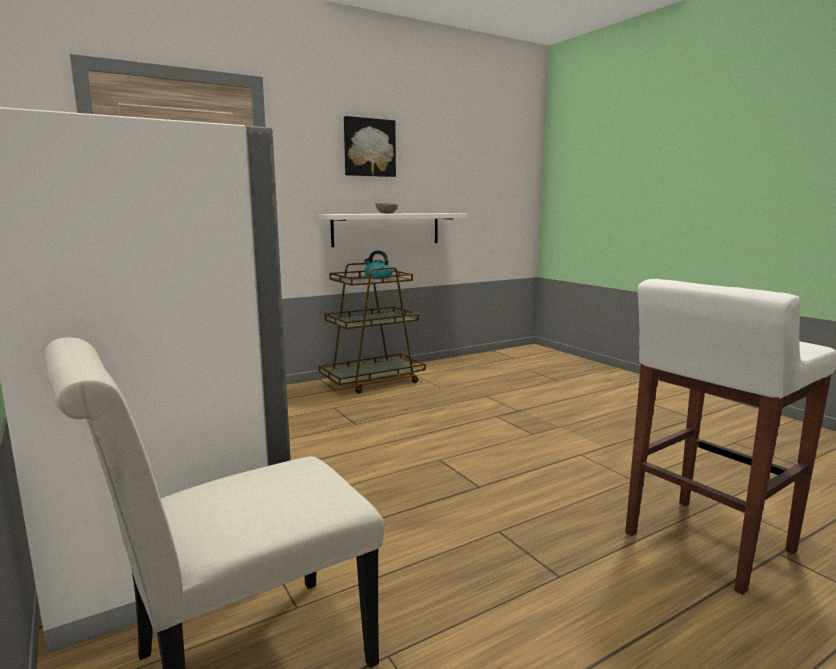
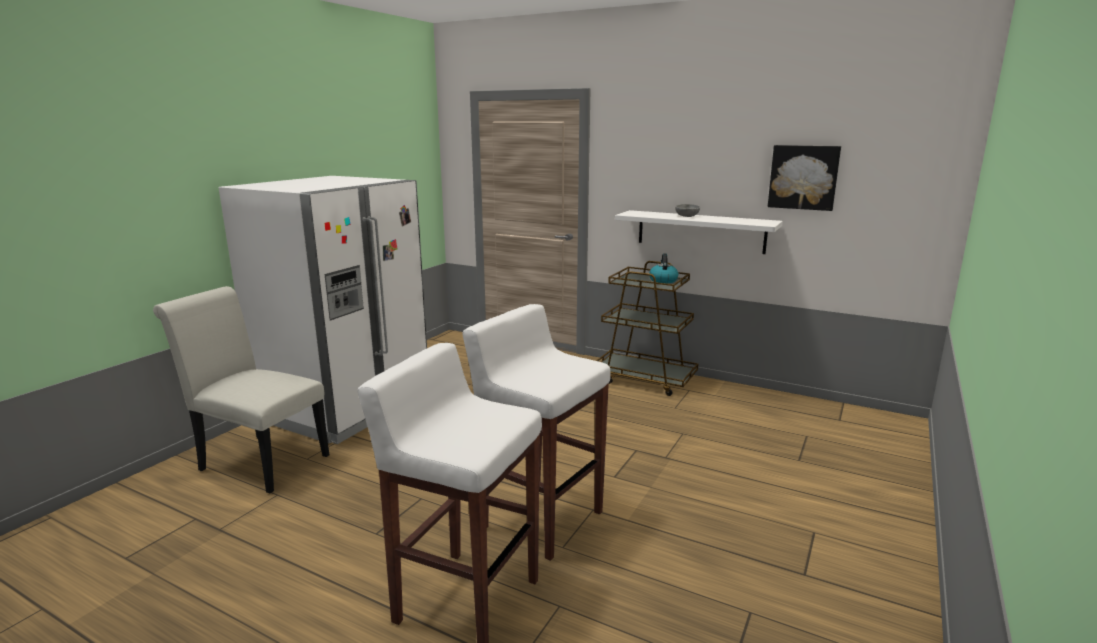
camera: 60 degrees right, 5 degrees up
(369, 147) = (687, 146): picture -> picture (803, 177)
(582, 478) = (540, 519): none -> white stool

